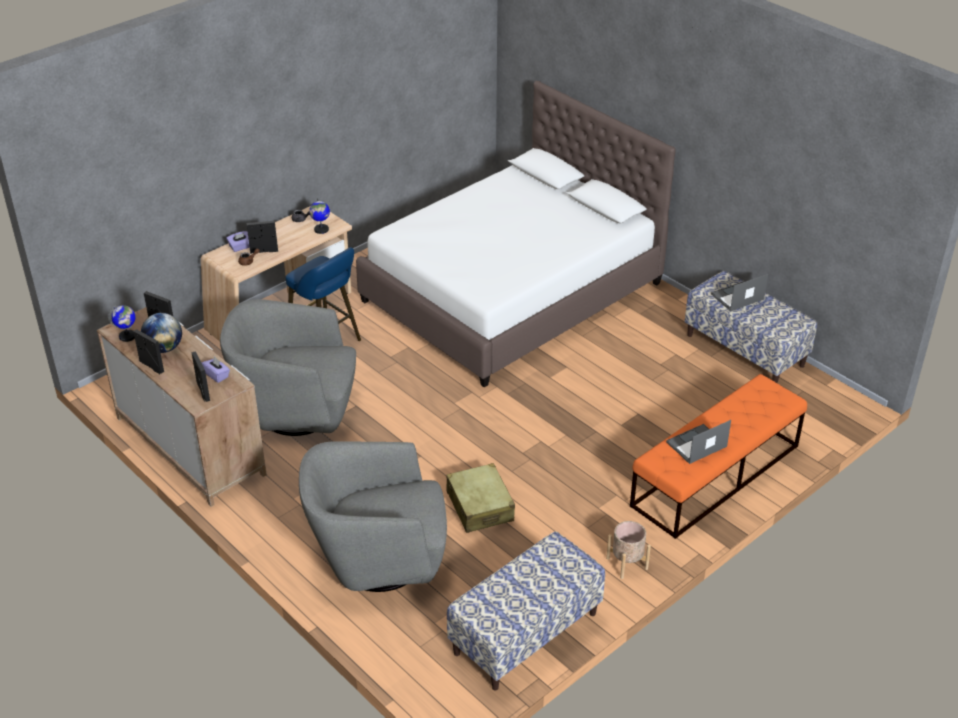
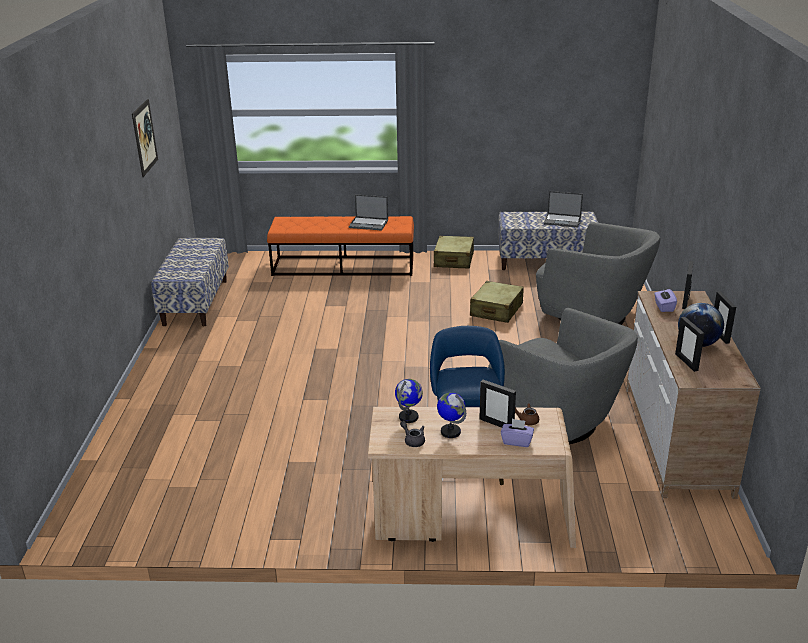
camera: 135 degrees left, 10 degrees down
(127, 336) = (729, 368): globe -> globe (450, 432)
(512, 292) = (248, 418): white bed -> none
(627, 563) = (453, 260): beige planter -> beige suitcase
(737, 297) = (185, 265): laptop -> laptop (563, 220)
(797, 176) = (144, 137): none -> picture

